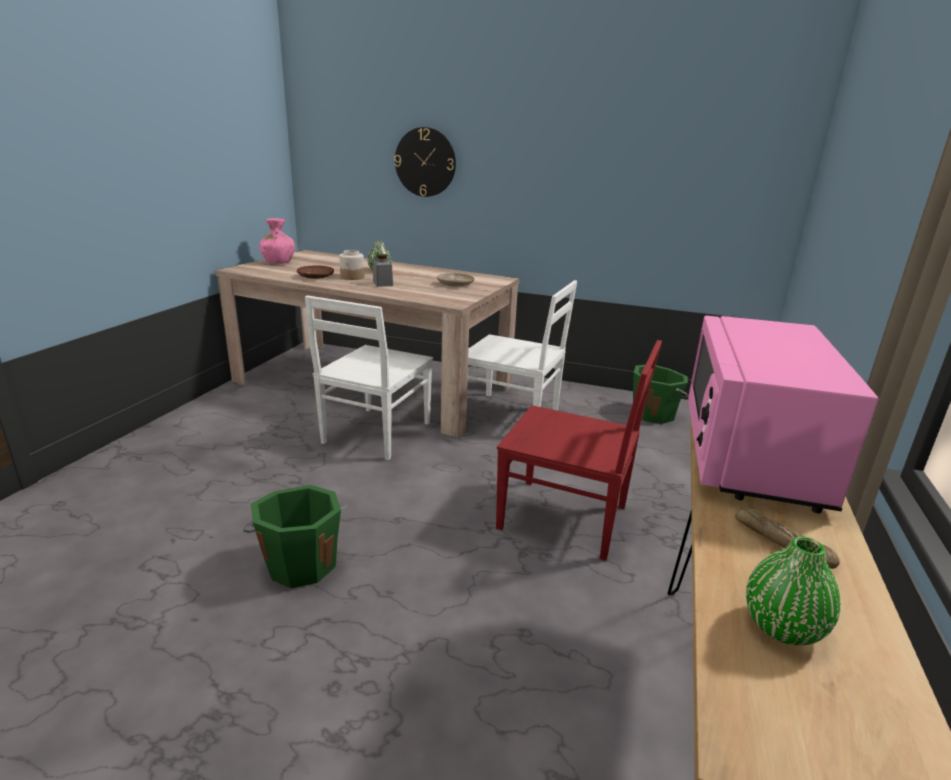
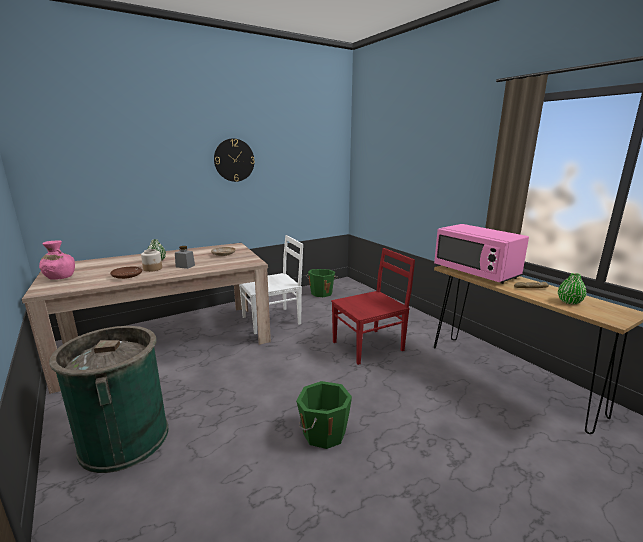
camera: 50 degrees left, 5 degrees down
(196, 445) = (124, 439): none -> green trash can
(375, 434) = (228, 363): white chair -> none
(425, 162) = (151, 180): wall clock -> wall clock (234, 160)

